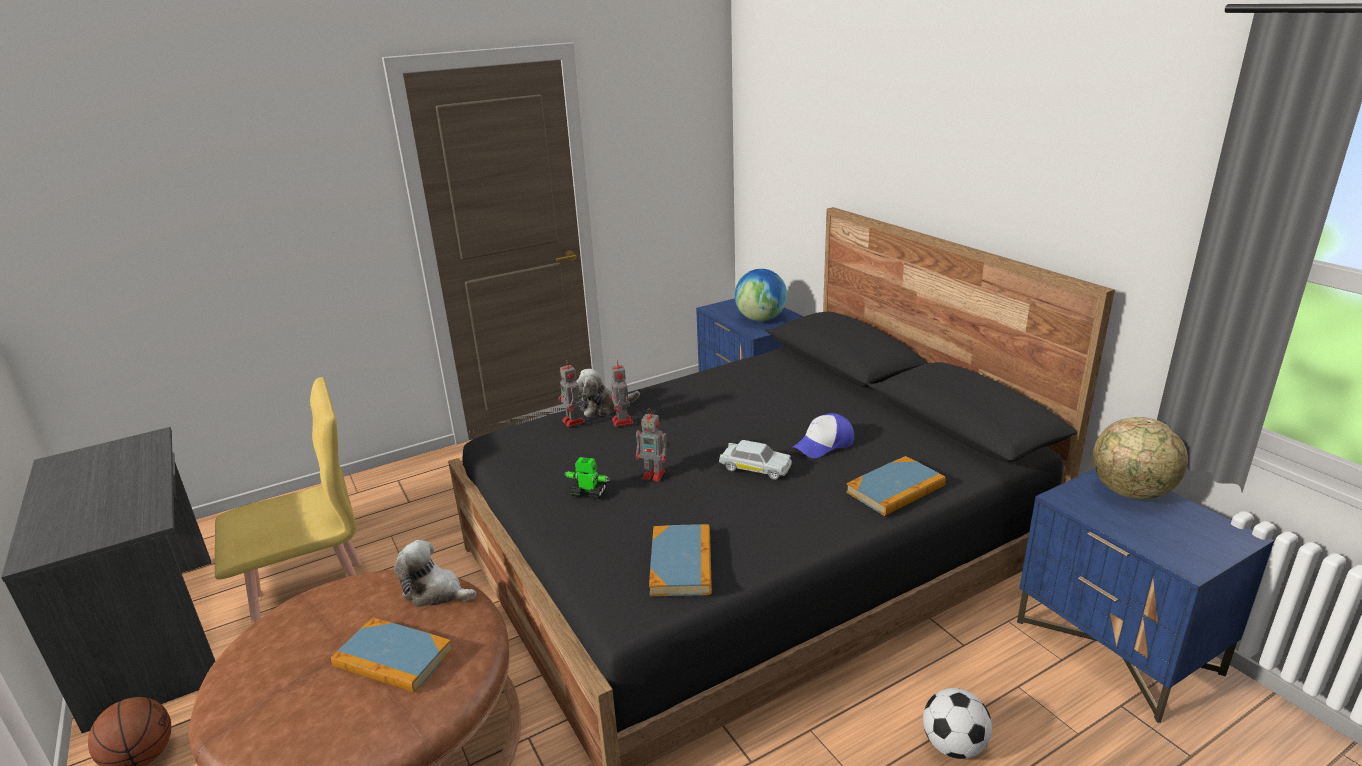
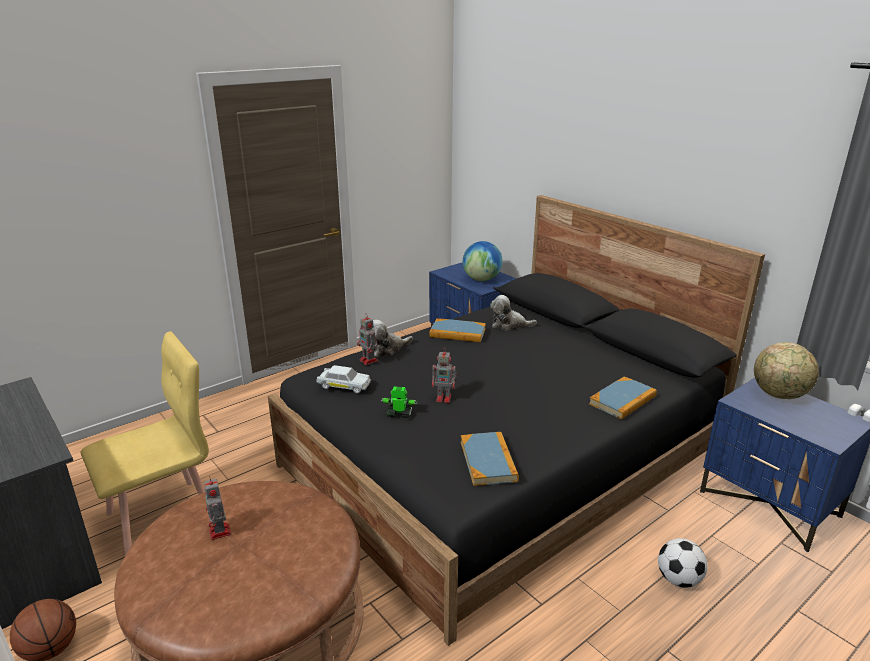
camera: 10 degrees left, 0 degrees up
(393, 658) = (276, 548): book -> book (457, 333)
(435, 592) = (291, 496): plush toy -> plush toy (509, 325)
(622, 422) = (407, 359): toy robot -> toy robot (220, 533)
(755, 468) = (518, 389): white toy car -> white toy car (343, 385)
(824, 444) = (561, 370): cap -> none

